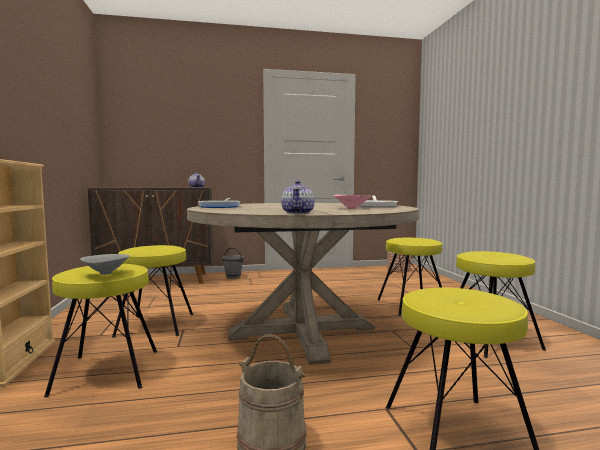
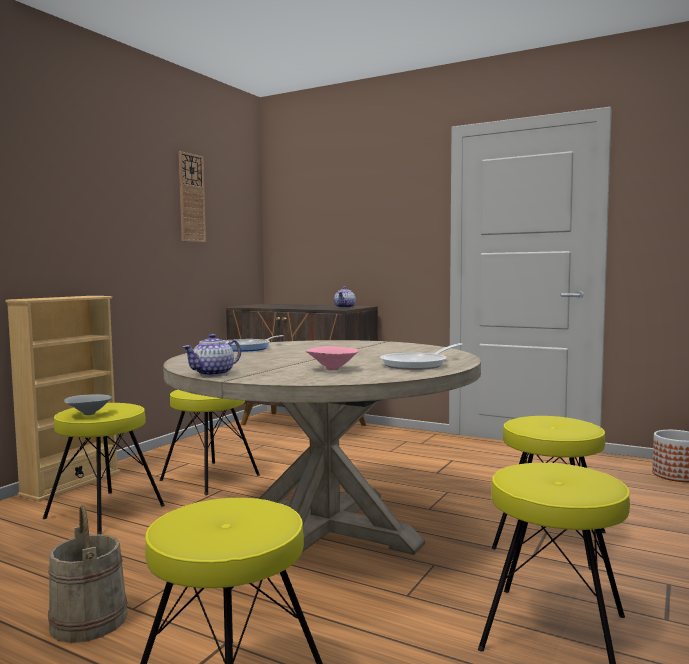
camera: 40 degrees right, 0 degrees up
(64, 85) = (191, 198): none -> wall clock
(233, 277) = (389, 436): grey bucket -> none

